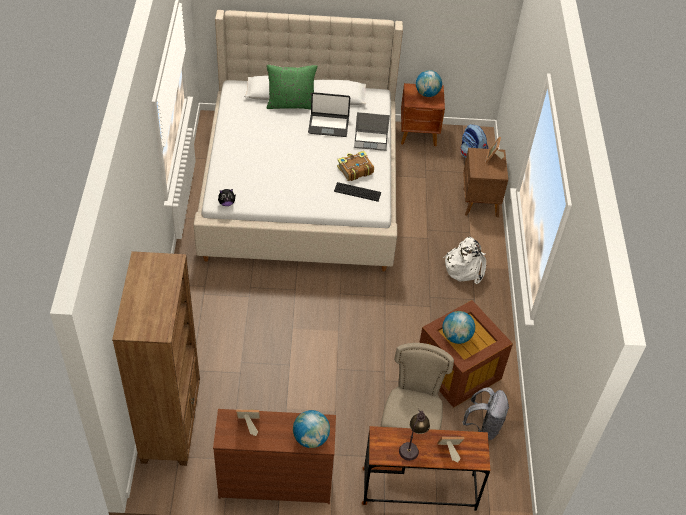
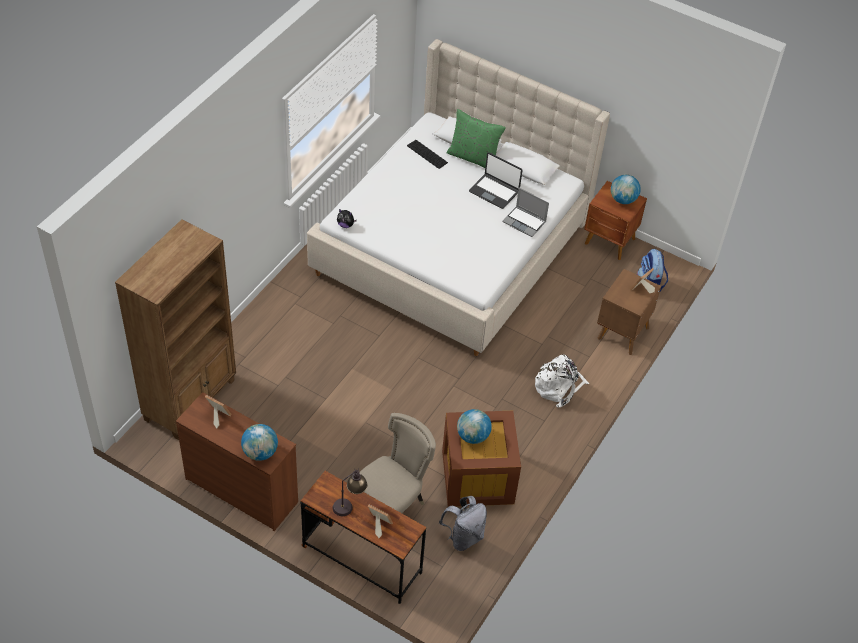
camera: 30 degrees right, 0 degrees up
(354, 170) = (487, 243): book -> none
(357, 192) = (474, 264): keyboard -> keyboard (427, 154)

